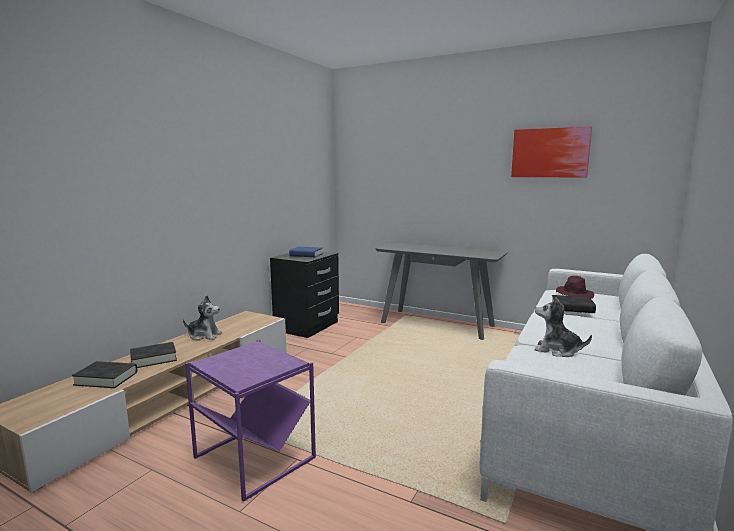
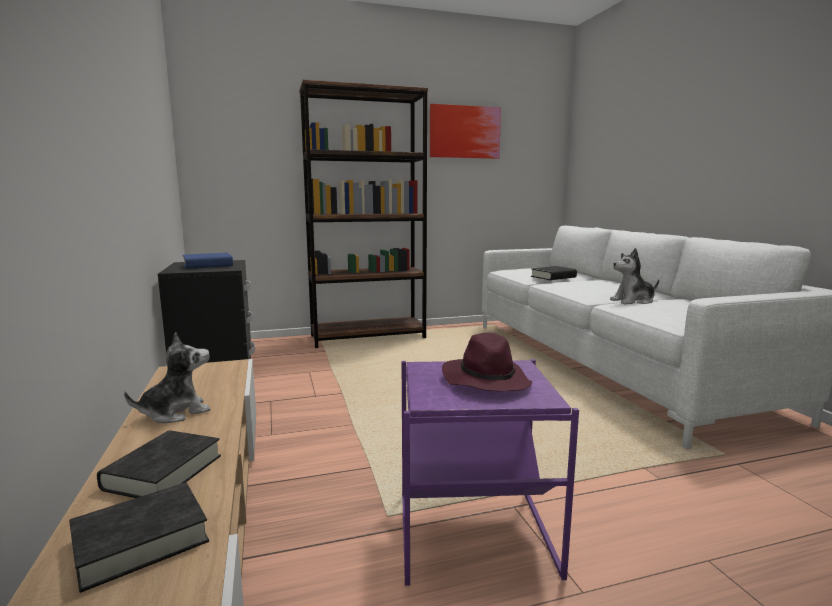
camera: 45 degrees left, 0 degrees up
(437, 324) = (368, 337): grey console table -> brown bookcase
(574, 295) = (526, 270): purple hat -> purple hat (485, 380)

